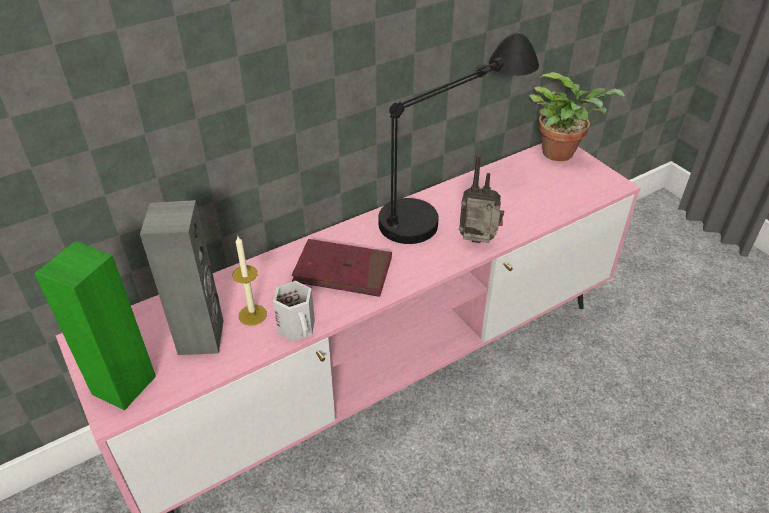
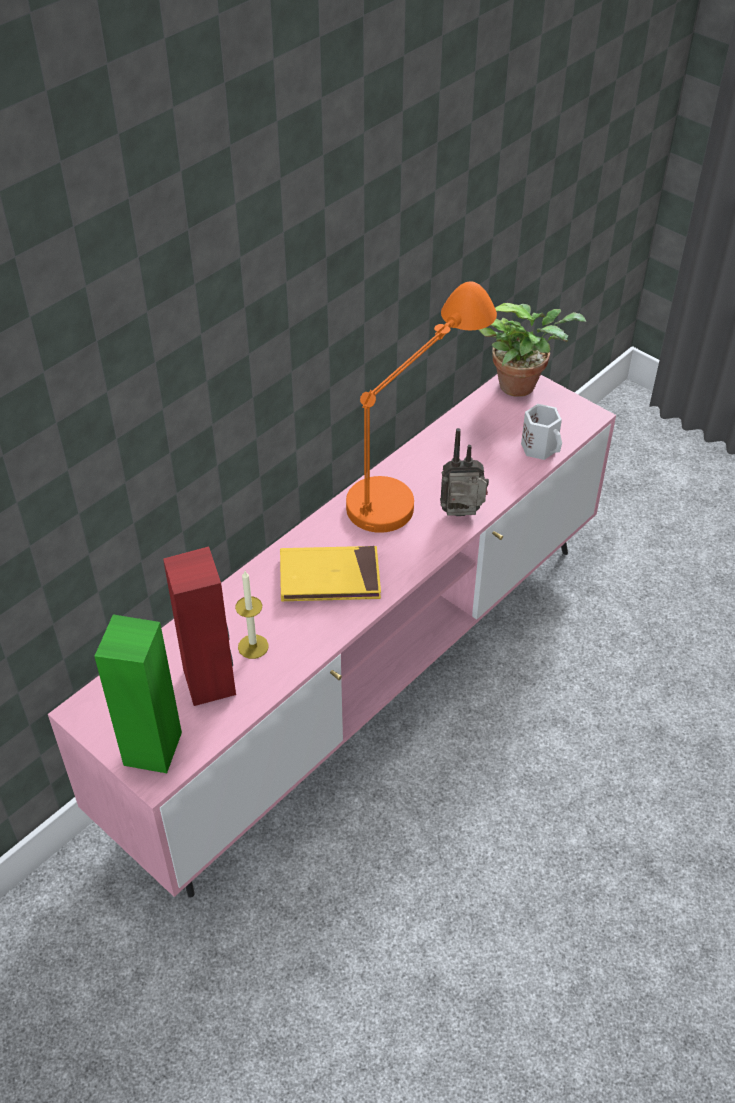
camera: 15 degrees left, 5 degrees up
(202, 337) = (210, 682): grey speaker -> red speaker
(298, 327) = (307, 650): white mug -> white mug (540, 447)
(343, 271) = (329, 577): red book -> yellow book
(448, 203) = (415, 473): black table lamp -> orange table lamp

